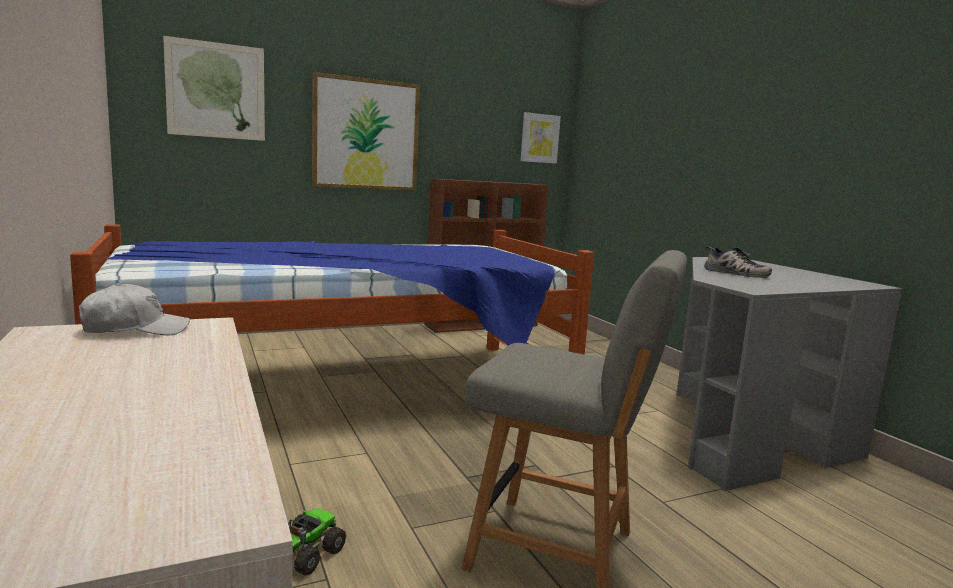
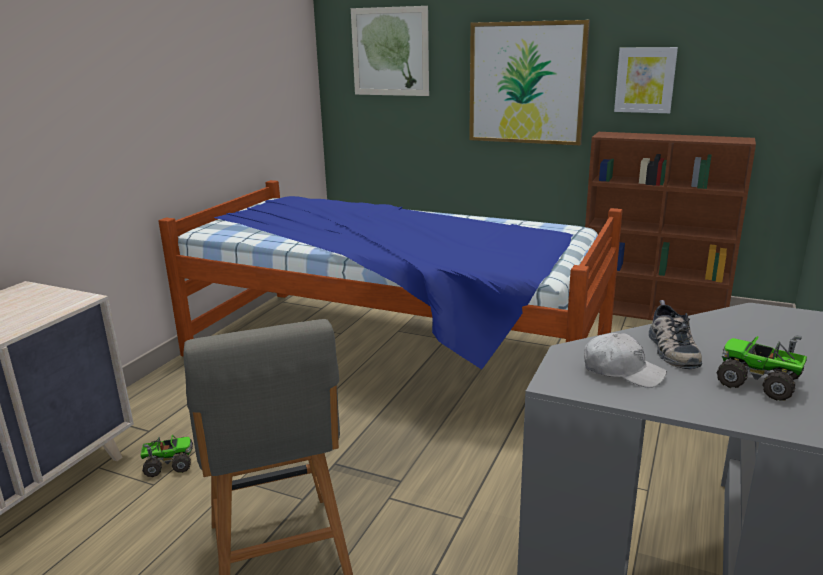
camera: 50 degrees right, 10 degrees up
(135, 329) = (49, 295): white cap -> white cap (622, 371)
(539, 138) = (775, 72): picture -> picture (645, 80)
(796, 277) = (759, 382): none -> toy truck

